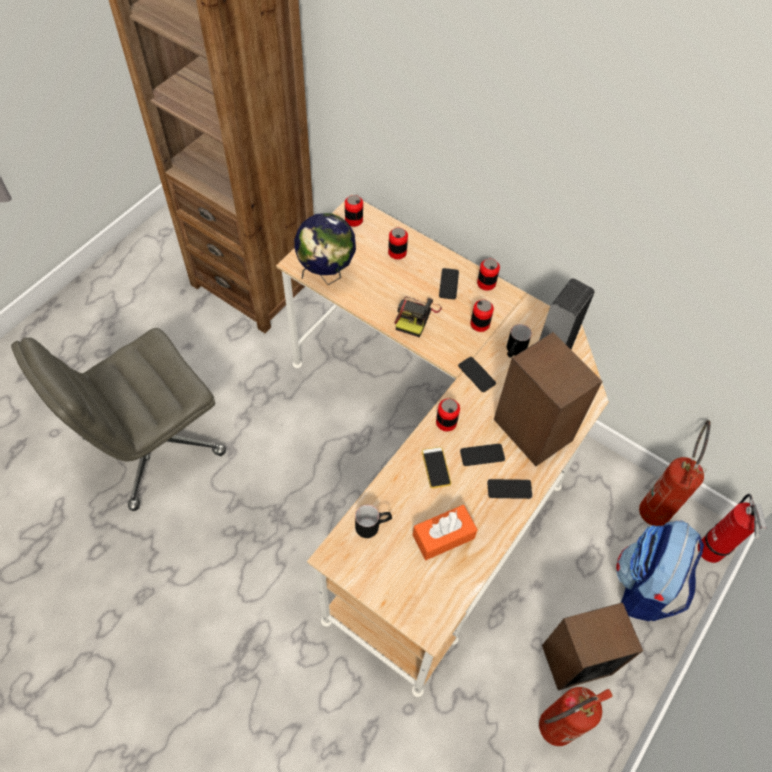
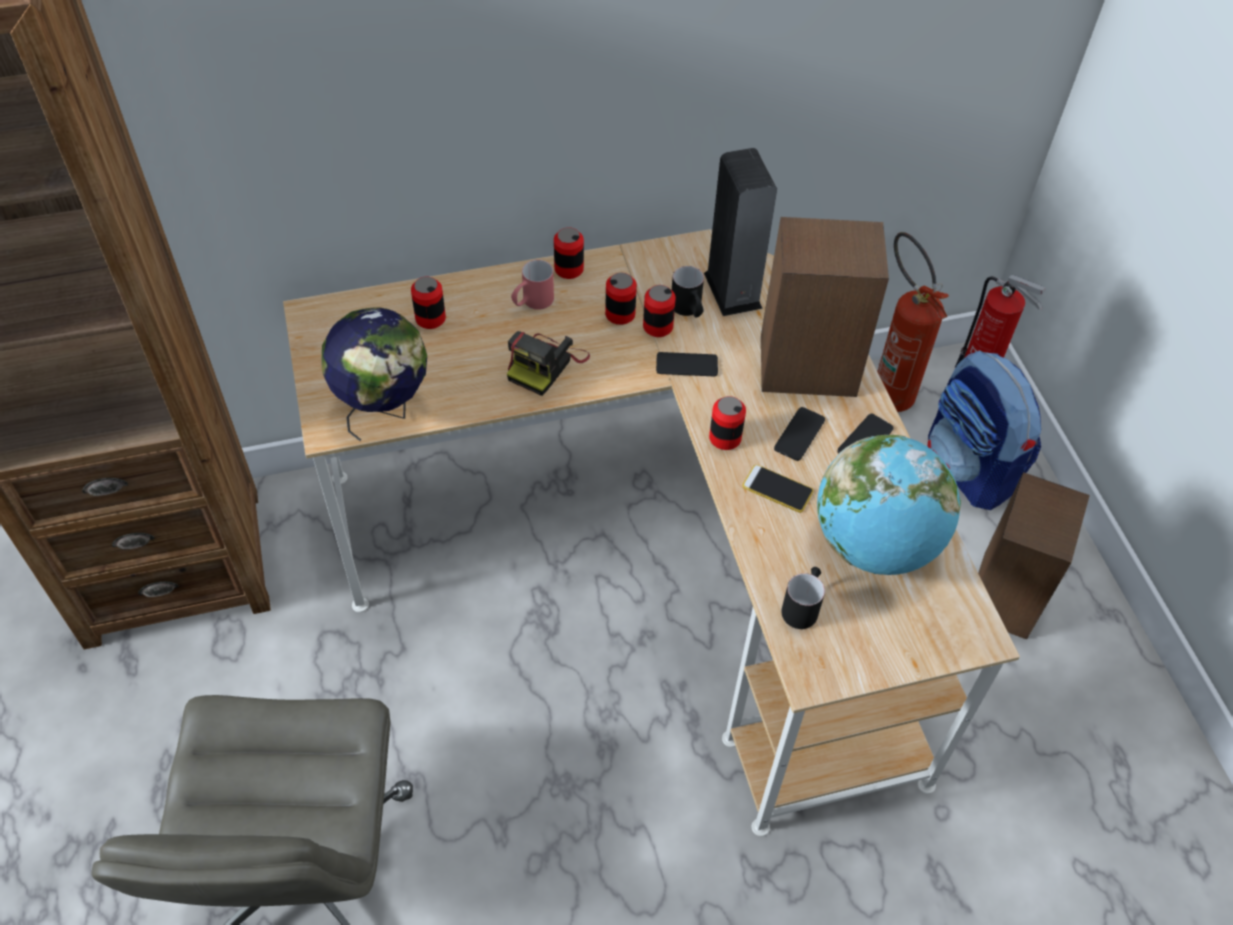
camera: 50 degrees left, 5 degrees down
(354, 220) = (329, 326): can -> can (658, 326)
(416, 316) = (546, 365): camera -> camera turned 60 degrees clockwise
(443, 536) = (875, 544): orange tissue box -> globe
(448, 284) = (532, 303): phone -> red mug
(548, 730) = (1064, 683): fire extinguisher -> none

